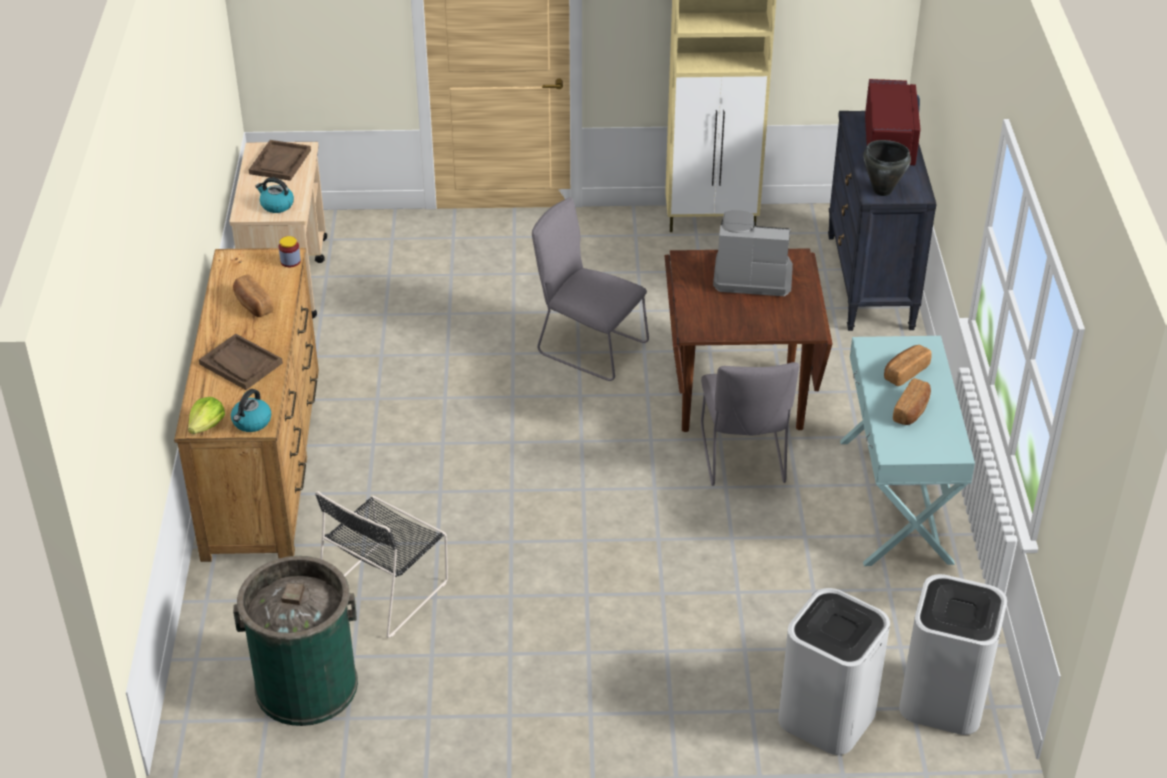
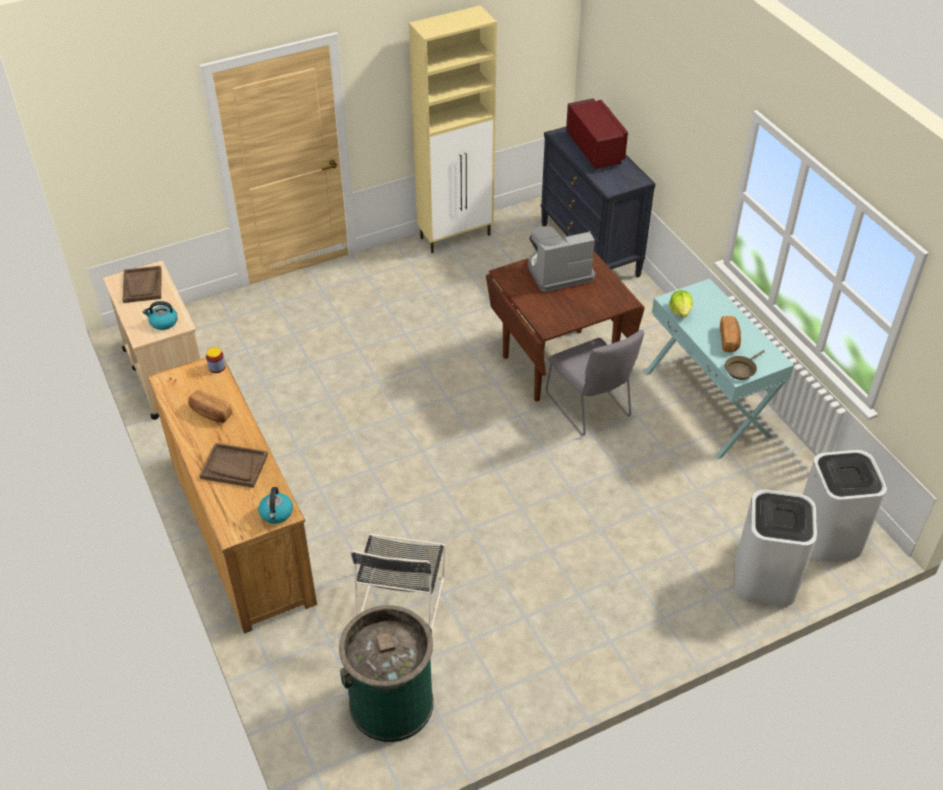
camera: 25 degrees left, 5 degrees up
(207, 425) = (242, 529): lettuce -> lettuce (680, 310)
(588, 347) = (429, 358): grey chair -> none
(882, 190) = (613, 183): black cooking pot -> none
(901, 448) = (741, 369): none -> brown frying pan
(905, 372) = (705, 313): bread -> none

